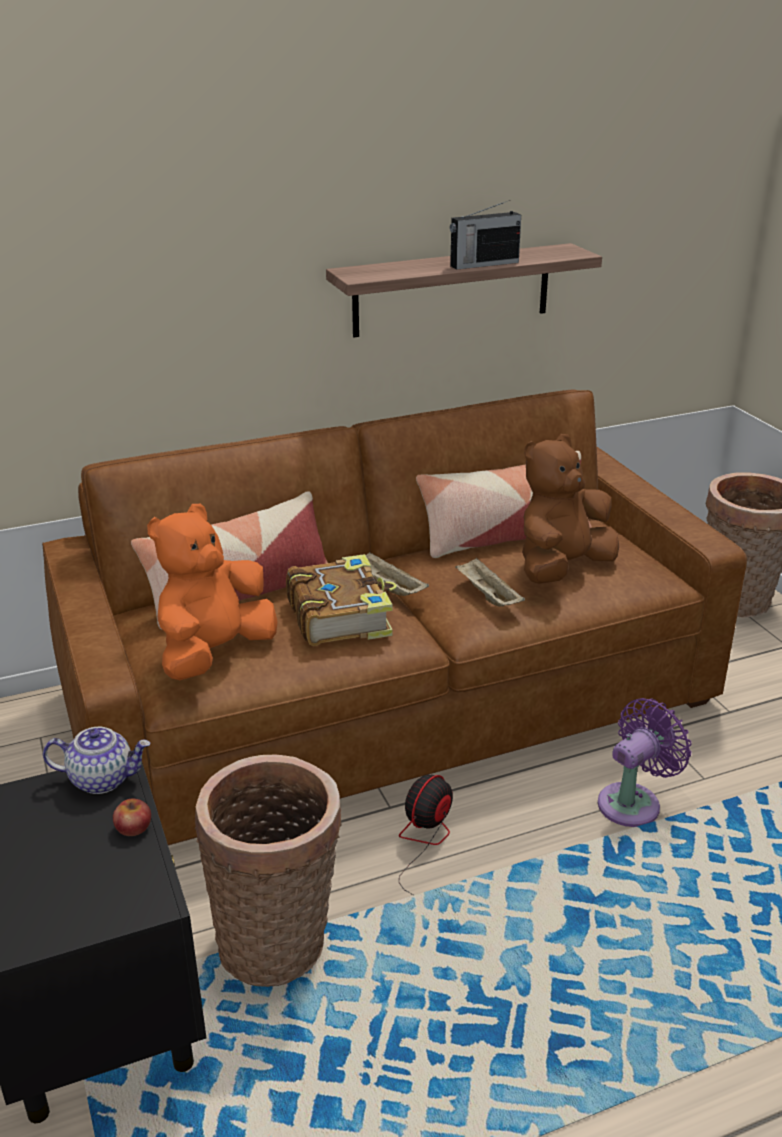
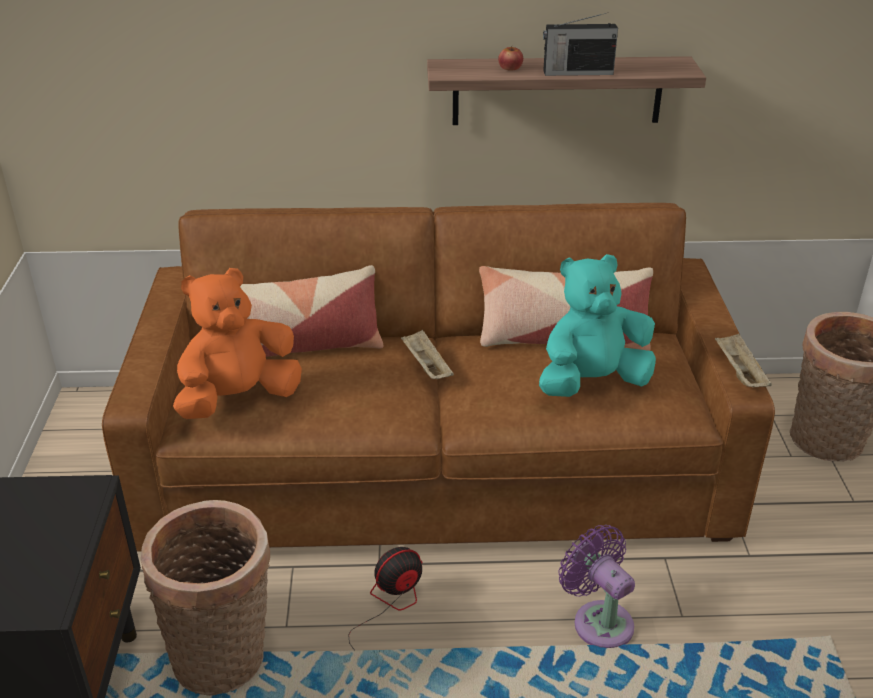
camera: 20 degrees right, 5 degrees up
(102, 779) = (77, 492): teapot -> none
(133, 827) = (74, 541): apple -> apple (510, 67)
(340, 615) = (363, 386): book -> none
(487, 596) = (504, 395): beige tray -> beige tray (739, 372)
(561, 569) = (592, 382): brown plush toy -> turquoise plush toy
(633, 802) = (599, 620): purple fan -> purple fan turned 105 degrees counterclockwise

